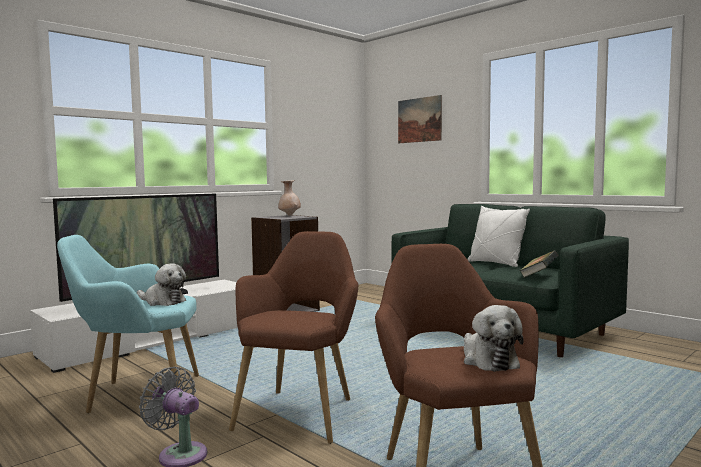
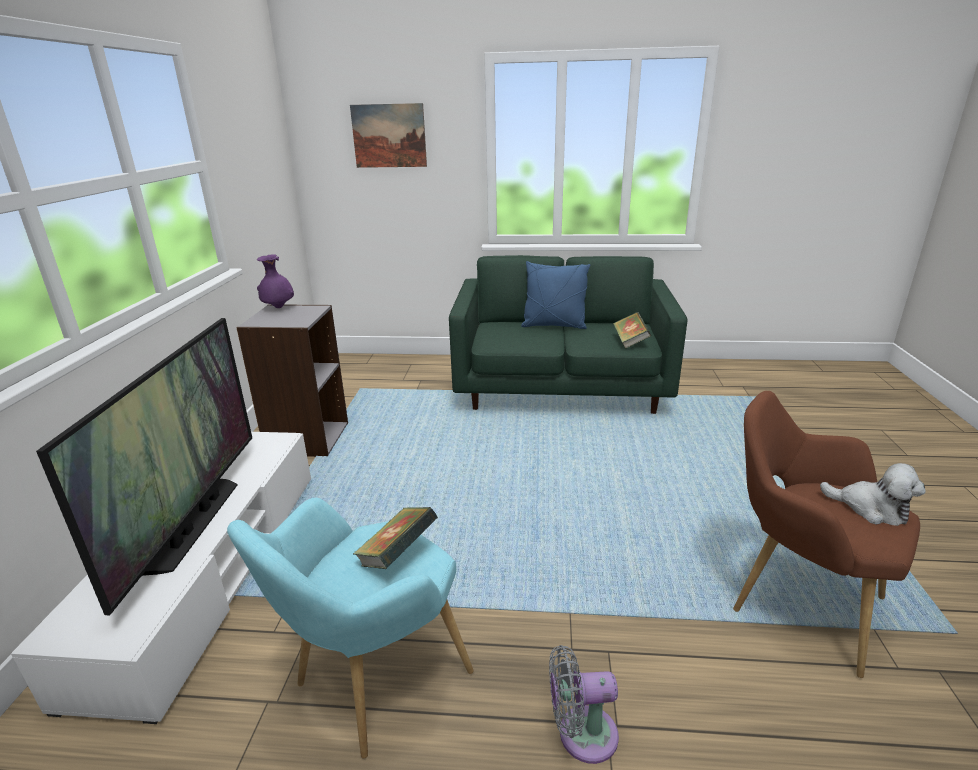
camera: 40 degrees left, 20 degrees up
(162, 301) = (397, 555): plush toy -> book
(289, 215) = (278, 307): beige vase -> purple vase
(301, 411) = (584, 595): brown armchair -> none
(495, 263) = (554, 325): white pillow -> blue pillow

